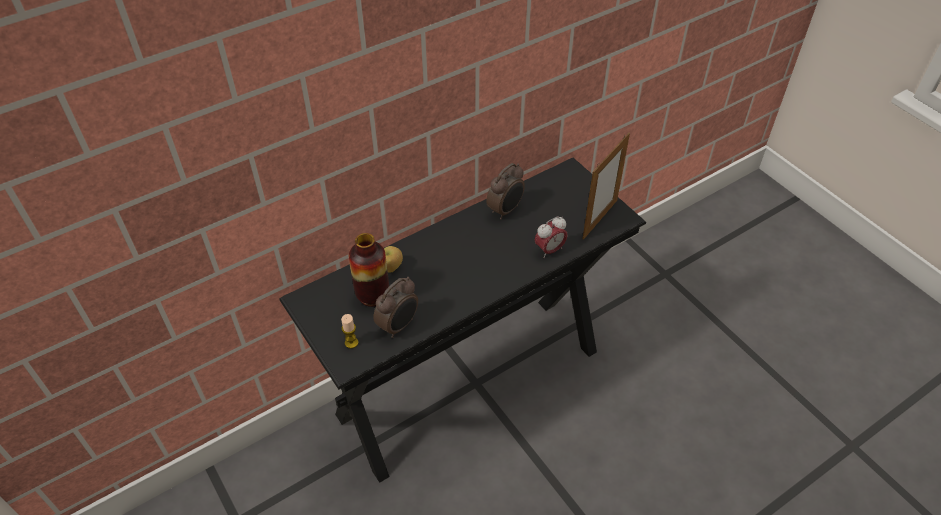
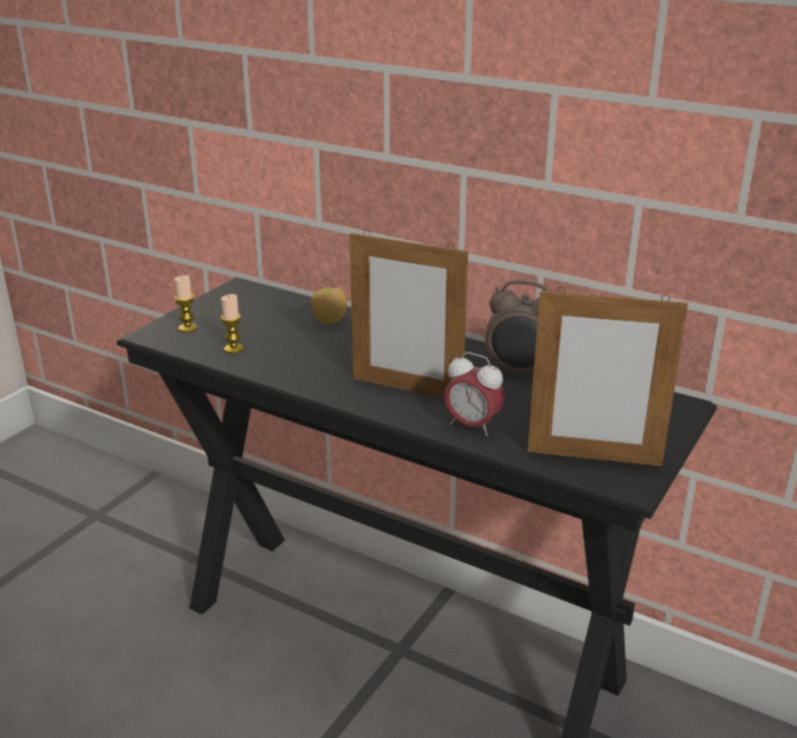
camera: 65 degrees right, 20 degrees down
(372, 295) = (273, 322): vase -> none
(399, 325) = (233, 349): alarm clock -> candle
(498, 262) = (407, 389): none -> picture frame

